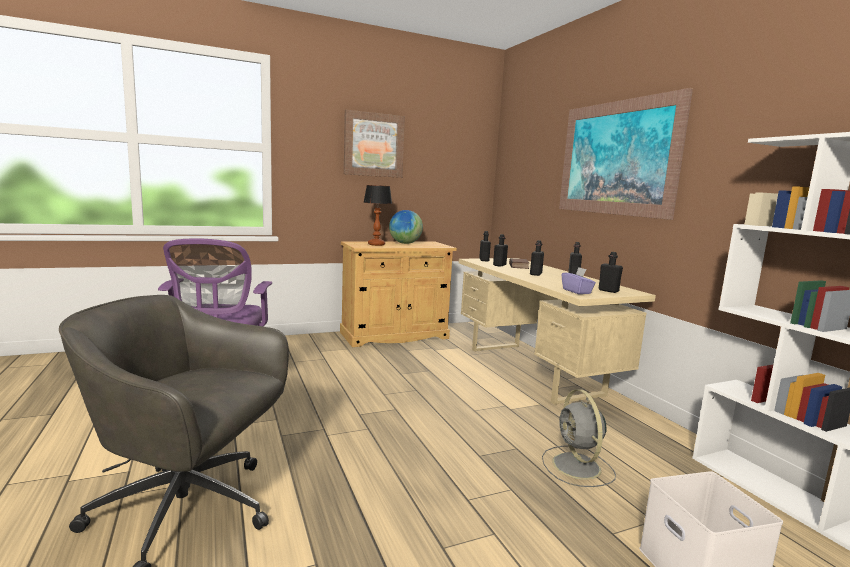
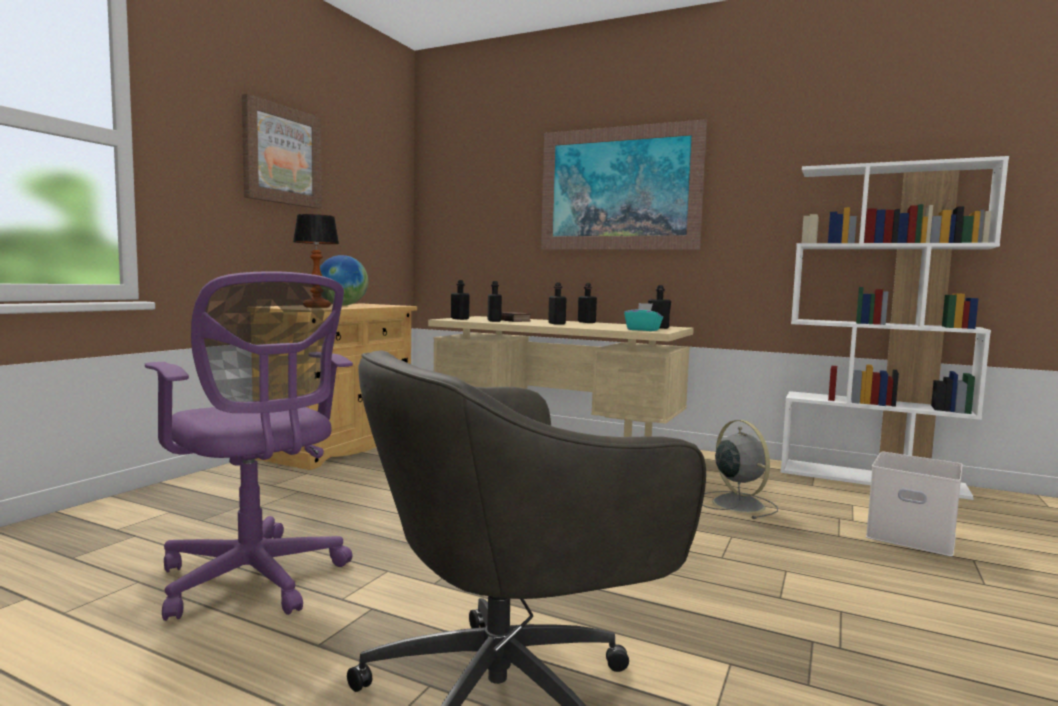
camera: 40 degrees left, 5 degrees down
(577, 291) = (643, 330): purple tissue box -> turquoise tissue box
(577, 467) = (736, 503): grey fan -> grey fan turned 150 degrees counterclockwise

